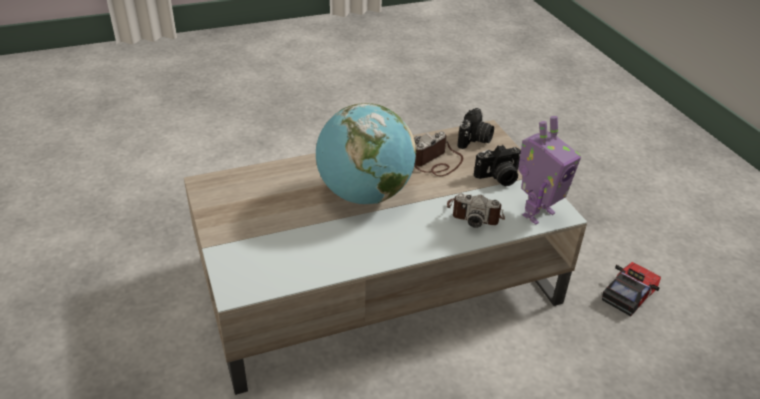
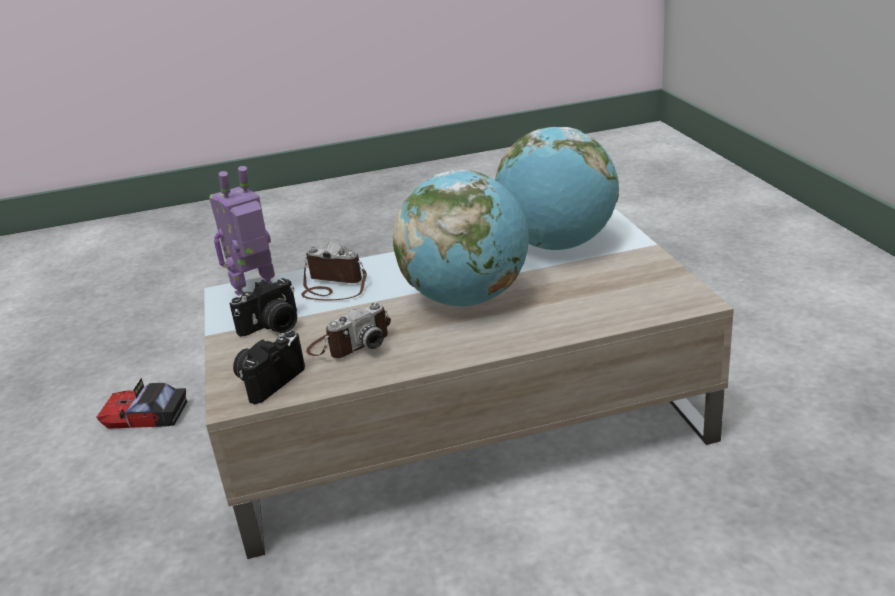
camera: 170 degrees left, 10 degrees down
(288, 251) = (558, 245): none -> globe
(498, 178) = (273, 327): camera -> camera turned 150 degrees clockwise
(629, 292) = (146, 415): toy car -> toy car turned 45 degrees clockwise

